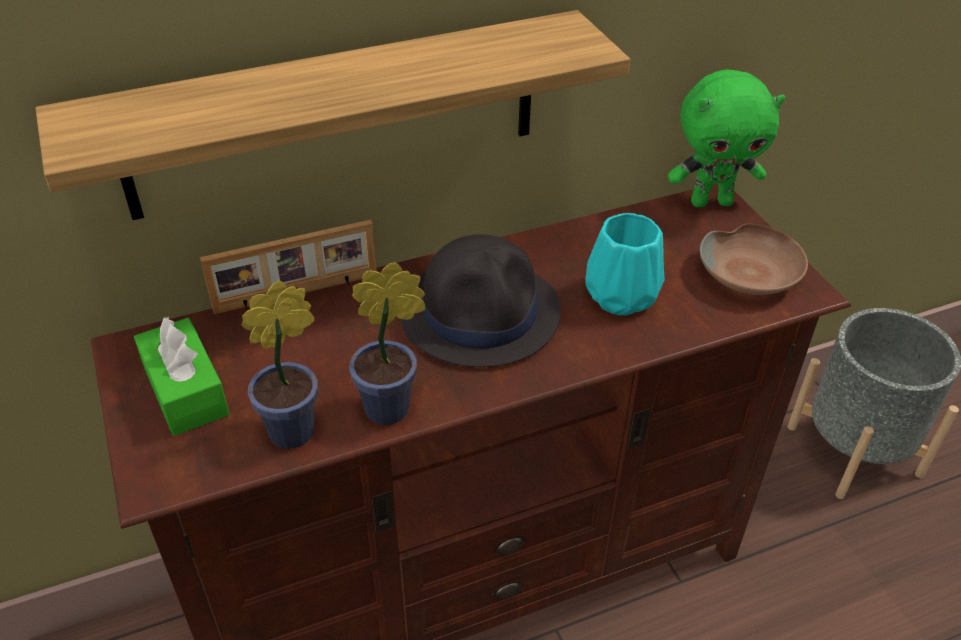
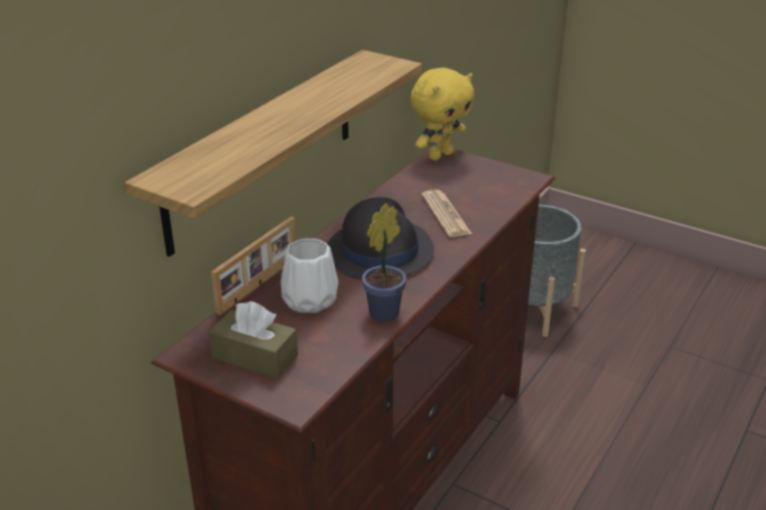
camera: 35 degrees left, 10 degrees down
(186, 391) = (255, 356): green tissue box -> brown tissue box
(297, 429) = (346, 343): potted plant -> none
(323, 346) = (310, 301): none -> white vase
(623, 296) = (445, 214): turquoise vase -> newspaper
(711, 201) = (440, 155): green plush toy -> yellow plush toy
(751, 274) = (496, 181): brown bowl -> none

